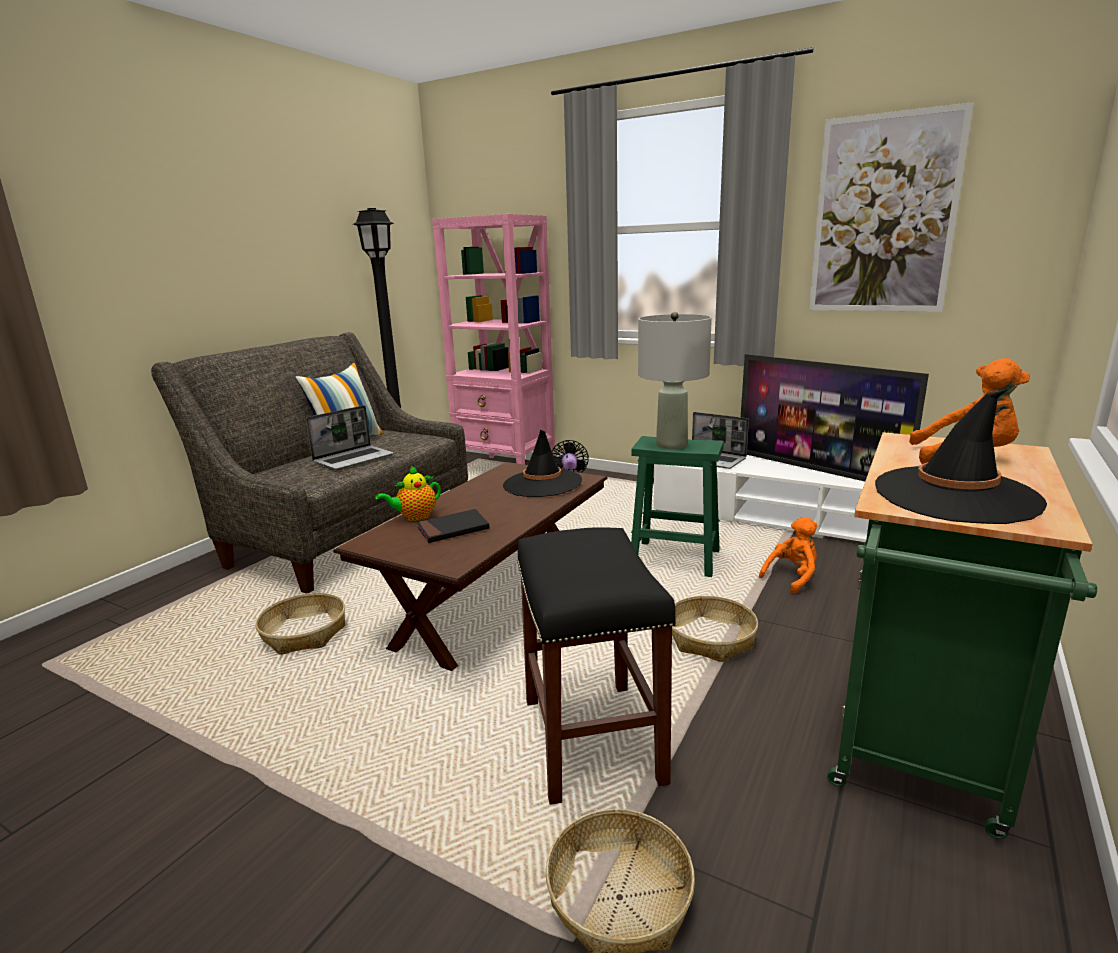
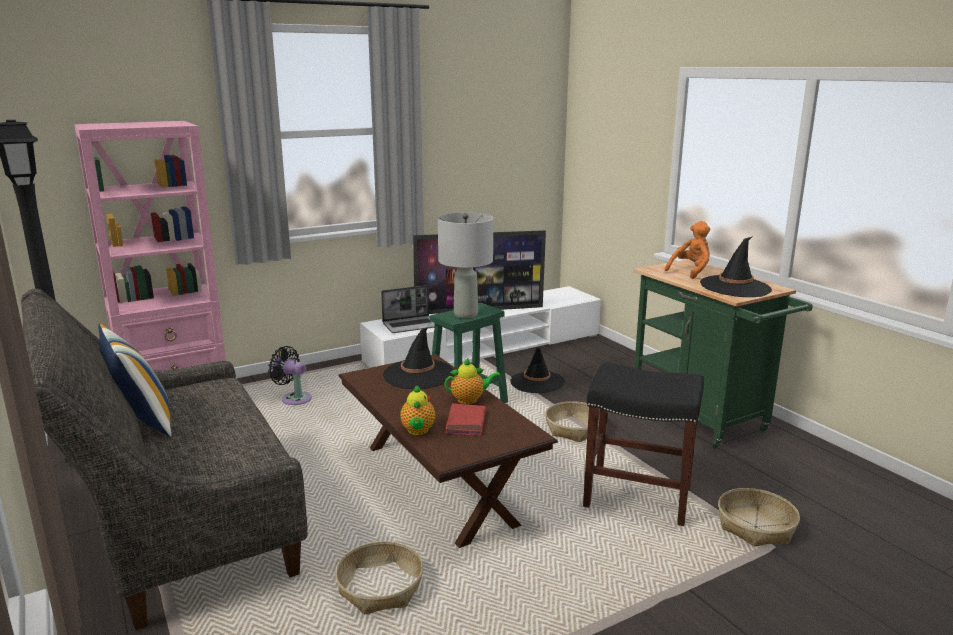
camera: 60 degrees left, 0 degrees up
(354, 459) = (216, 427): laptop -> none
(453, 529) = (466, 422): black book -> red book
(510, 517) = (470, 400): none -> teapot
(792, 577) = (536, 382): orange plush toy -> black hat
(884, 215) = (472, 125): picture -> none

